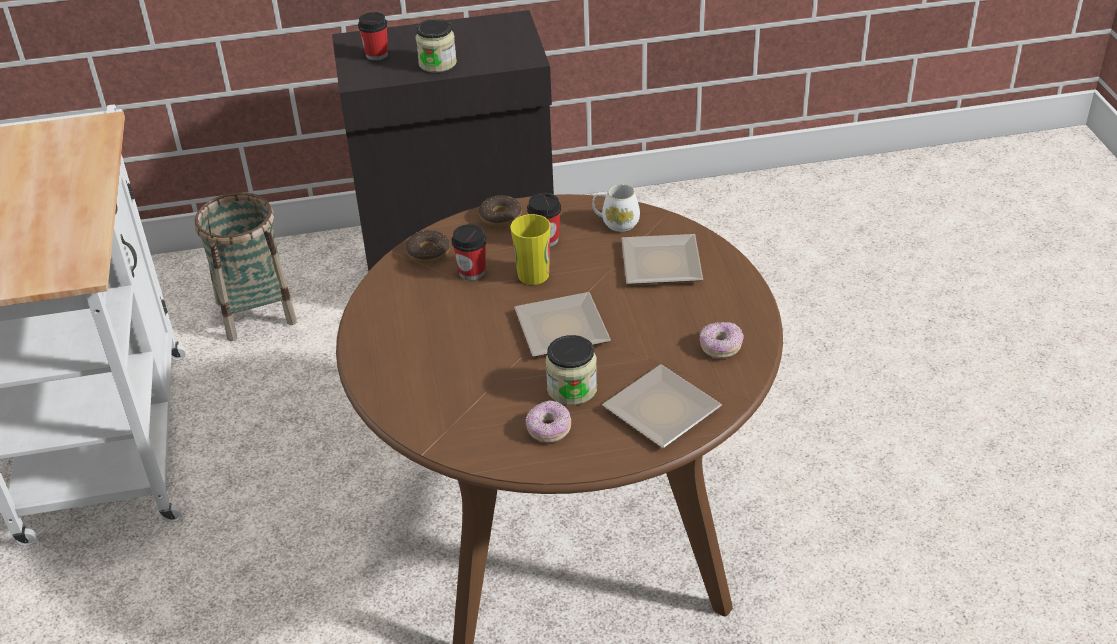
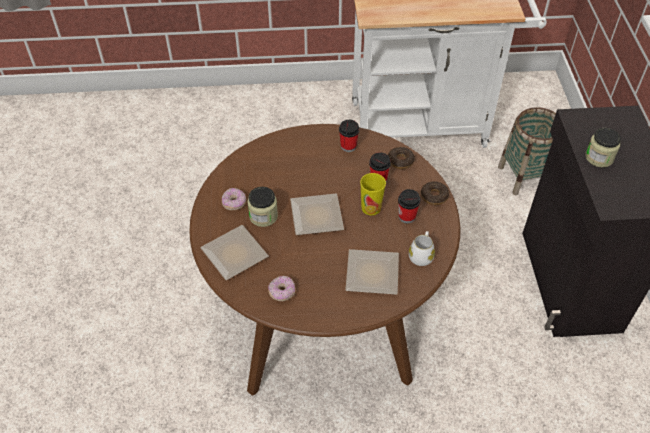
camera: 95 degrees right, 10 degrees up
(376, 55) = (609, 127): cup -> cup (348, 146)

